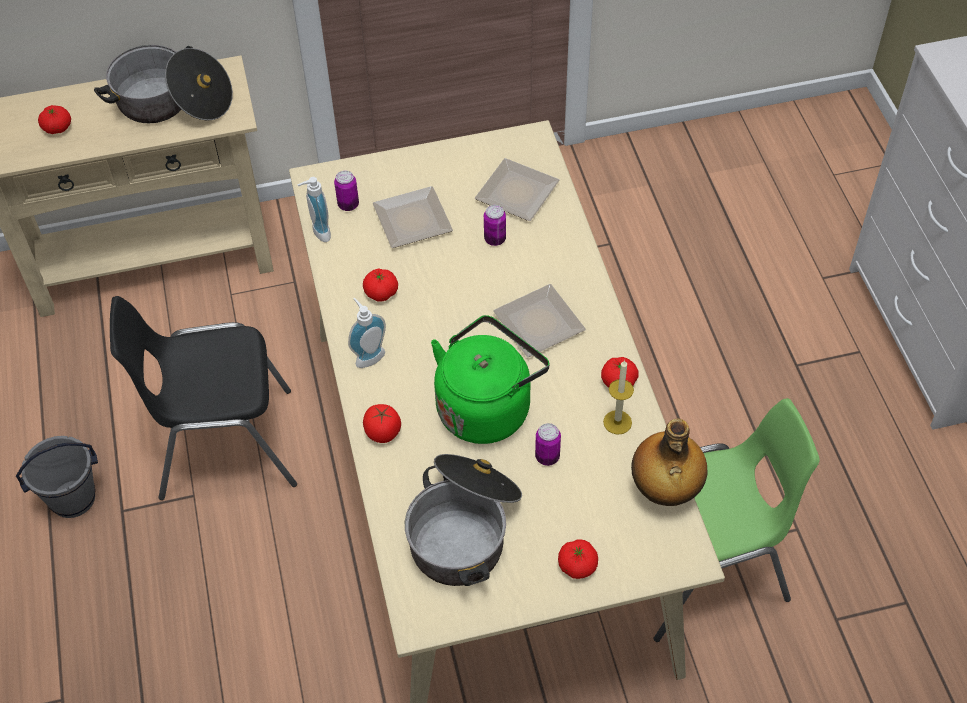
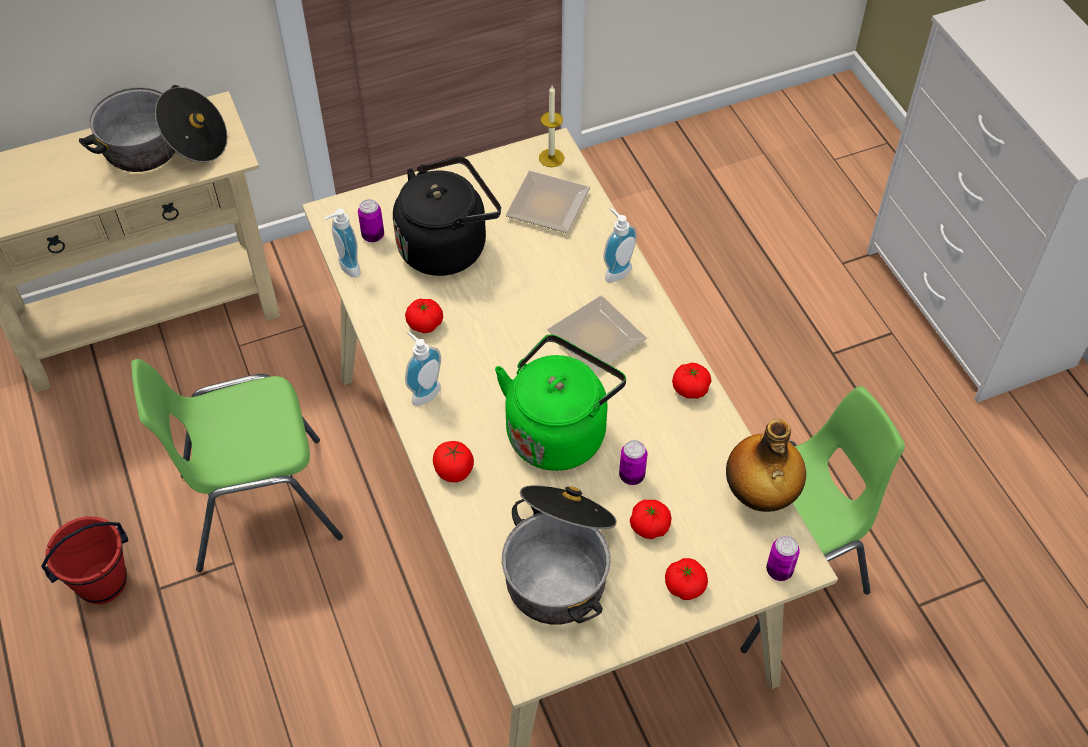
camera: 10 degrees left, 0 degrees up
(57, 128) = (41, 186): tomato -> tomato (649, 526)
(73, 498) = (102, 582): grey bucket -> red bucket
(224, 444) = (258, 505): black chair -> green chair
(415, 221) = (447, 246): plate -> black kettle
(495, 239) = (534, 255): can -> can (779, 570)
(569, 261) = (615, 270): none -> soap dispenser
(617, 422) = (697, 431): candle -> candle (551, 158)

